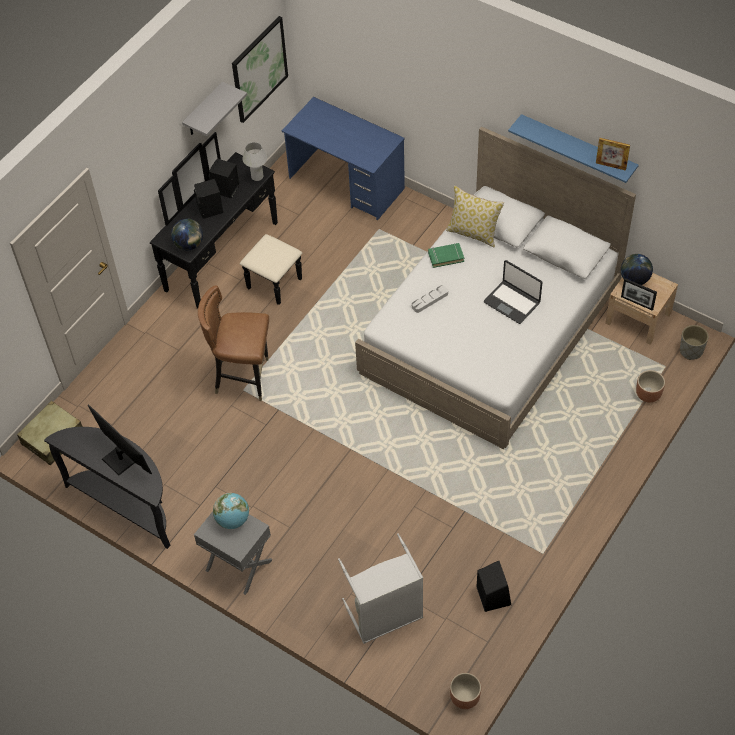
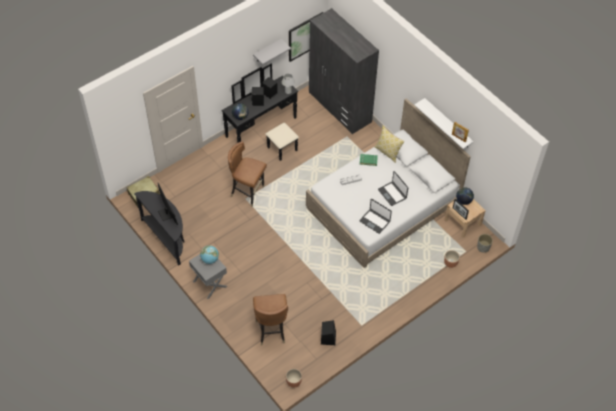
camera: 15 degrees right, 0 degrees up
(346, 184) = (340, 107): blue desk -> grey wardrobe
(385, 616) = (271, 331): grey laundry basket -> brown chair
(502, 359) = (375, 221): none -> laptop
(577, 148) = (448, 123): blue shelf -> white shelf

